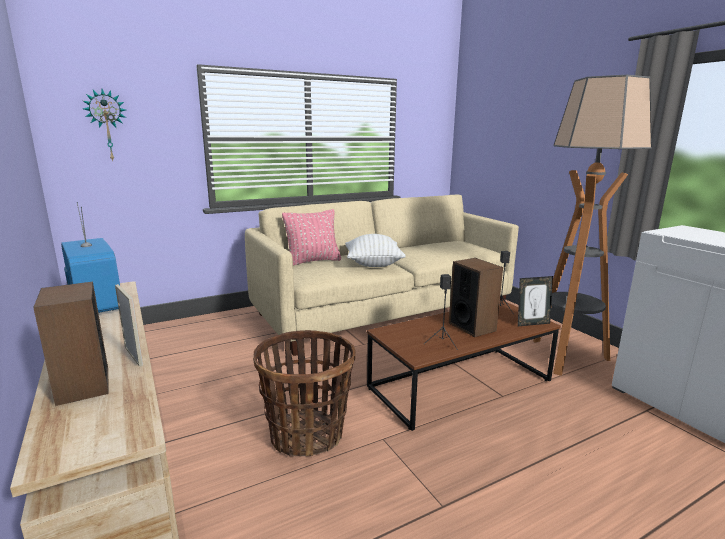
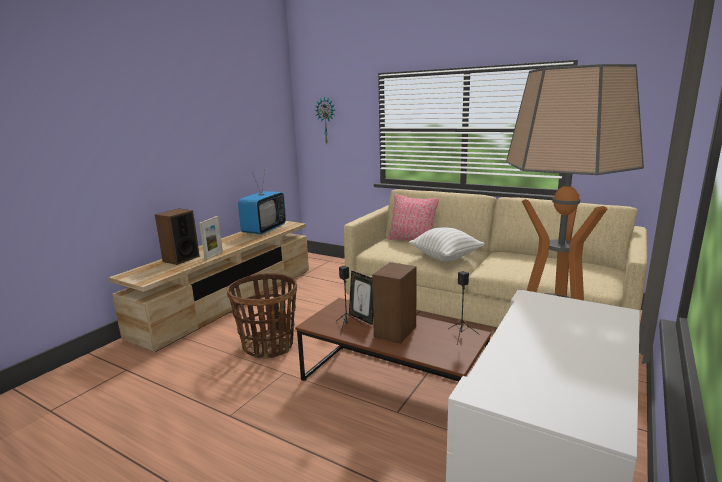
camera: 60 degrees right, 0 degrees up
(532, 323) = (444, 357): picture frame -> picture frame (362, 318)

